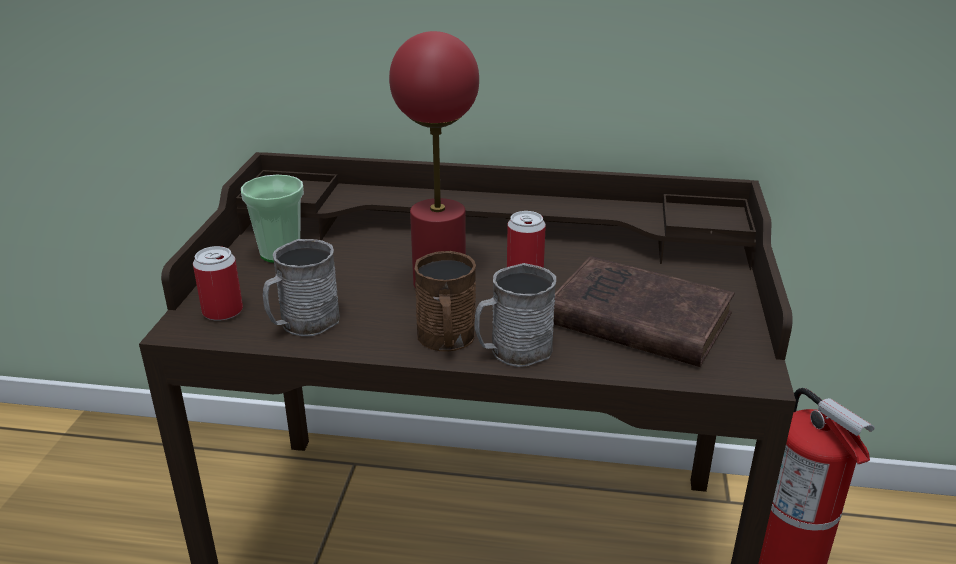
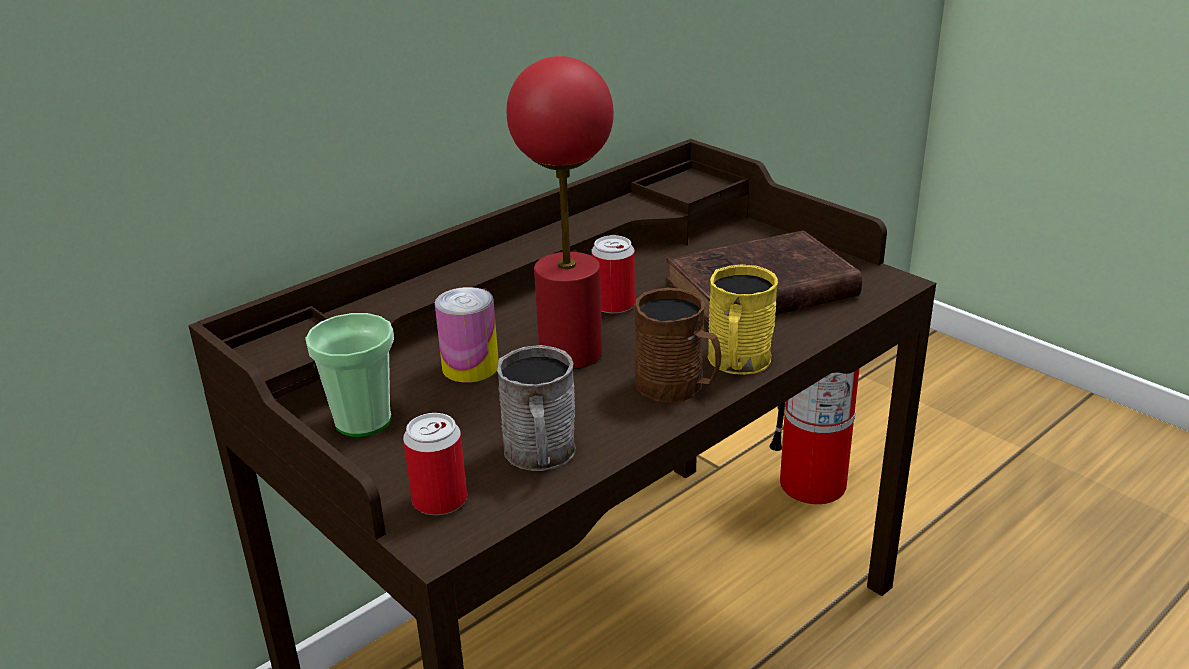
camera: 50 degrees left, 0 degrees up
(378, 258) = (470, 367): none -> can
(513, 351) = (738, 362): grey mug -> yellow mug

